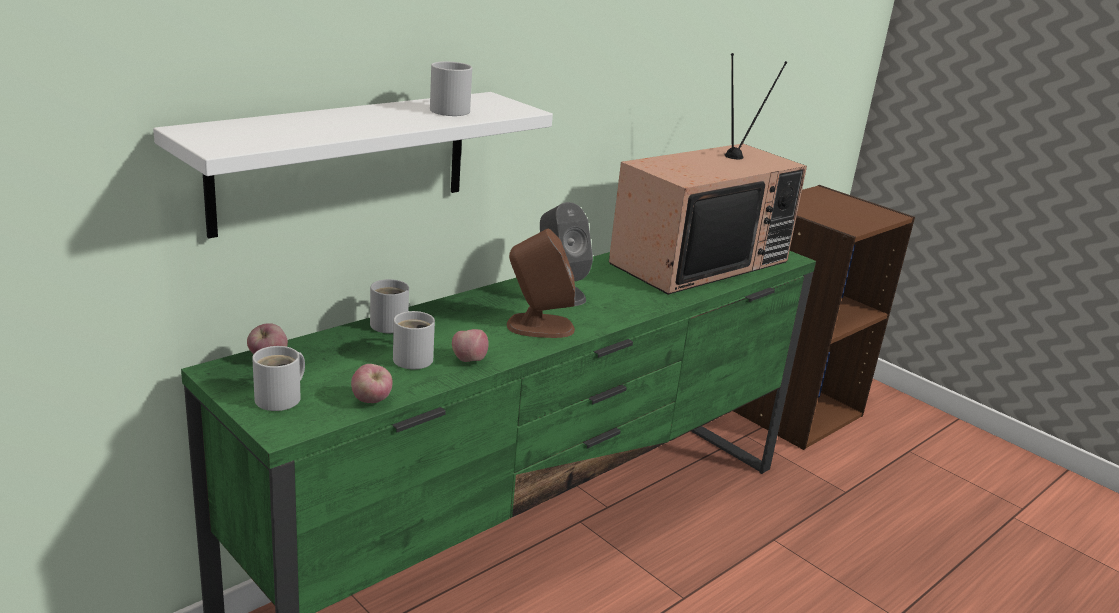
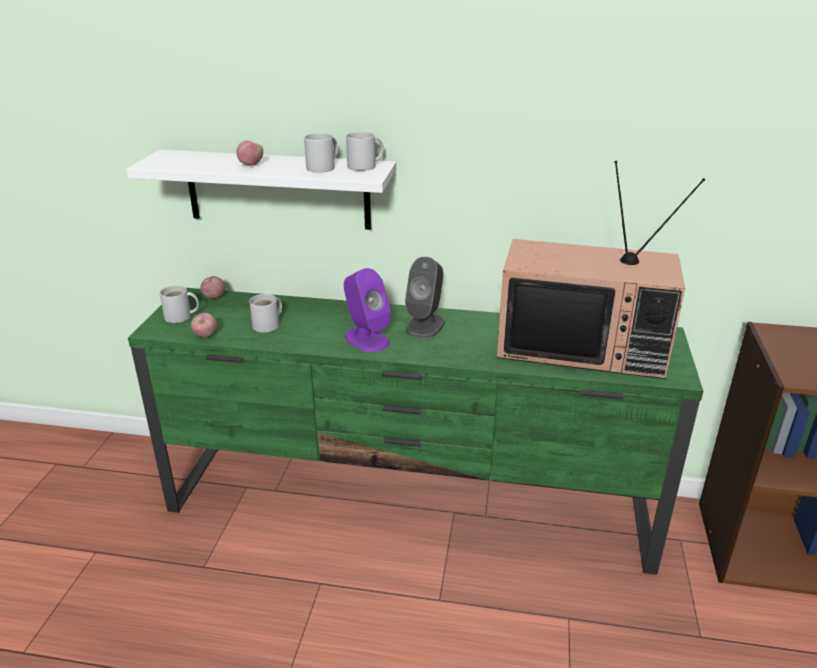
camera: 55 degrees right, 5 degrees up
(391, 323) = (299, 304): white mug -> white mug (364, 166)
(469, 360) = (288, 339): apple -> apple (251, 165)
(539, 326) = (366, 339): brown speaker -> purple speaker

